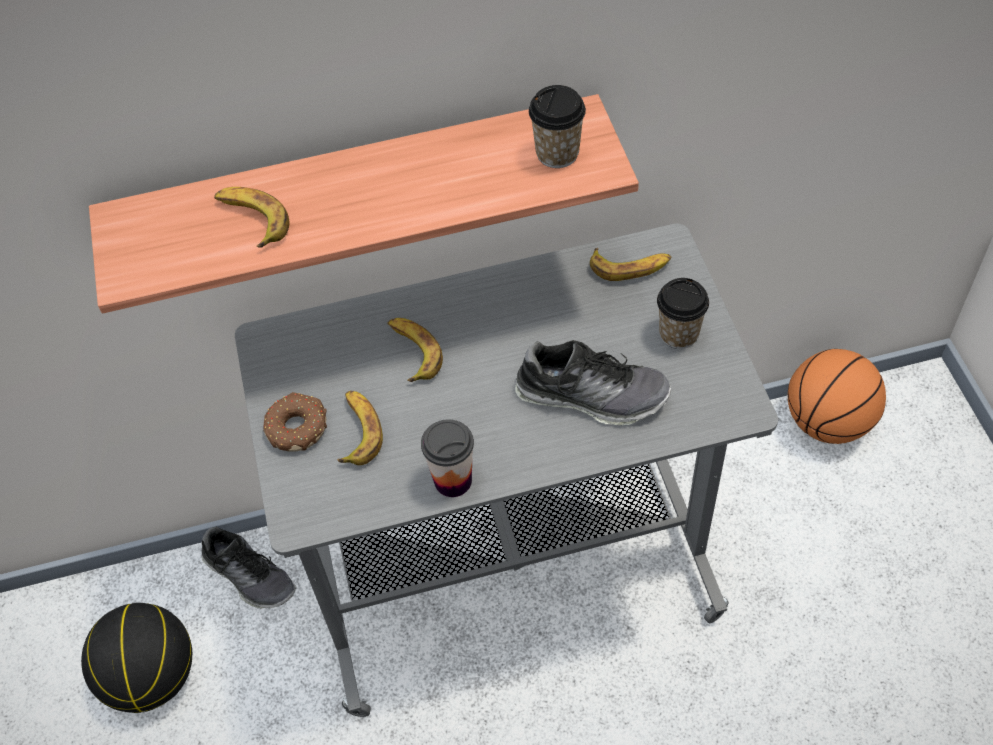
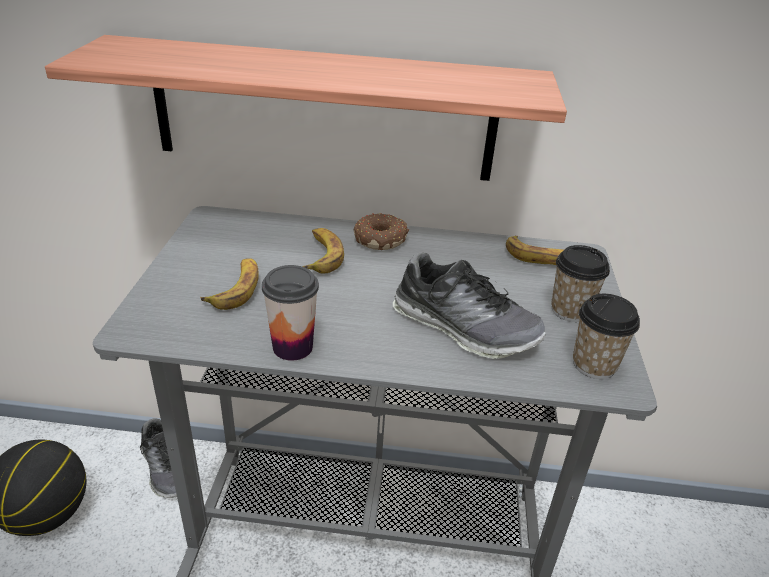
camera: 15 degrees right, 20 degrees down
(252, 220) = (212, 60): banana -> none
(297, 427) = (189, 271): donut -> donut (380, 239)
(557, 153) = (497, 84): cup -> cup (594, 365)
(828, 422) = (691, 529): basketball -> none

